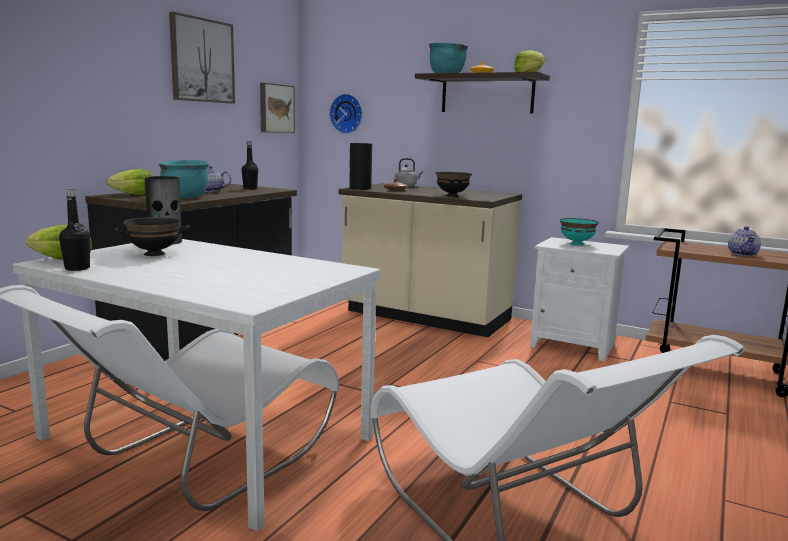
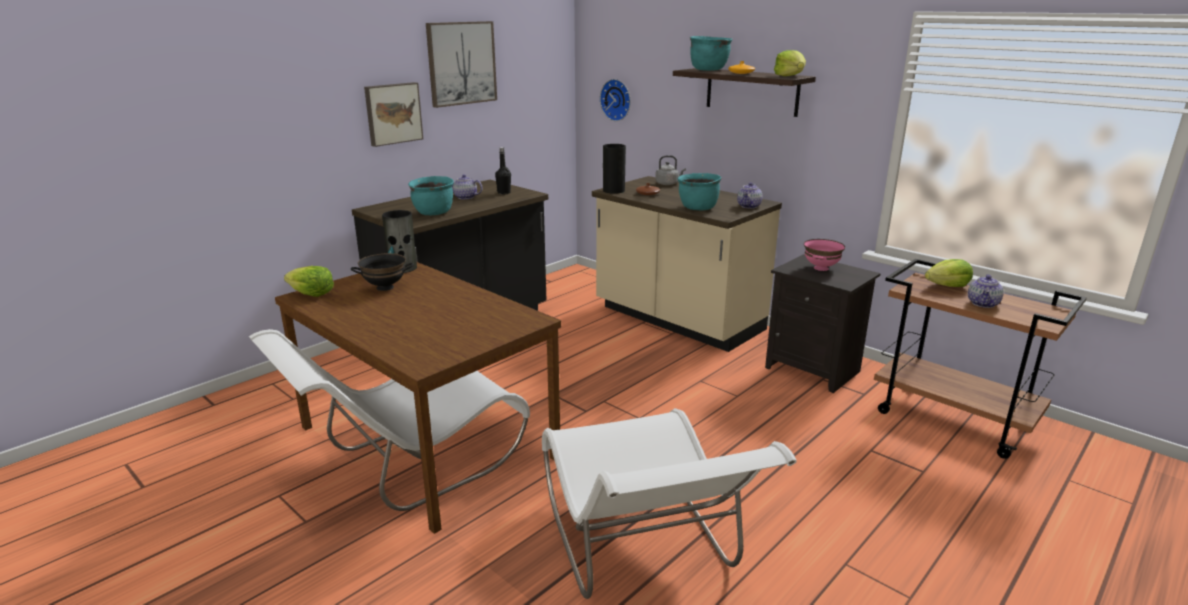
camera: 15 degrees right, 10 degrees up
(77, 268) = (318, 307): black bottle -> none
(134, 194) = (393, 207): lettuce -> lettuce (947, 286)
(210, 437) = (429, 442): white dining table -> brown dining table
(275, 108) = (544, 95): picture -> picture (393, 113)
(452, 196) = (698, 208): black bowl -> turquoise cooking pot
(497, 195) = (749, 206): none -> teapot
(574, 345) = (814, 369): white nightstand -> black nightstand
(576, 244) = (820, 268): turquoise bowl -> pink bowl

